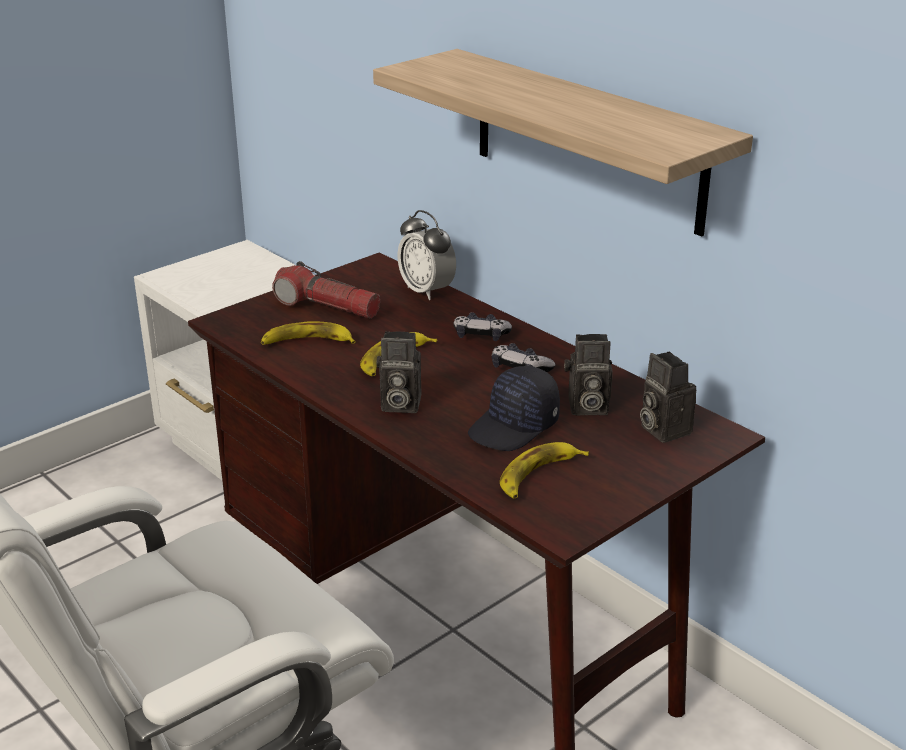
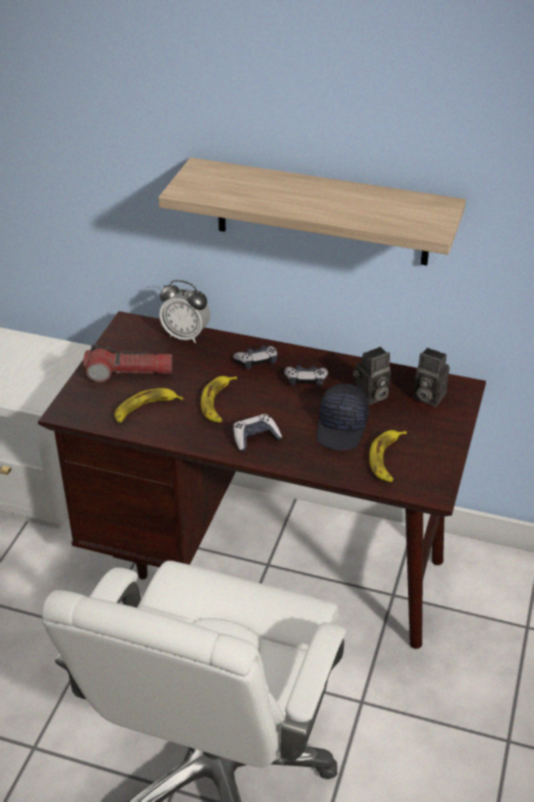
camera: 30 degrees left, 10 degrees up
(398, 404) = (255, 438): camera -> game controller

